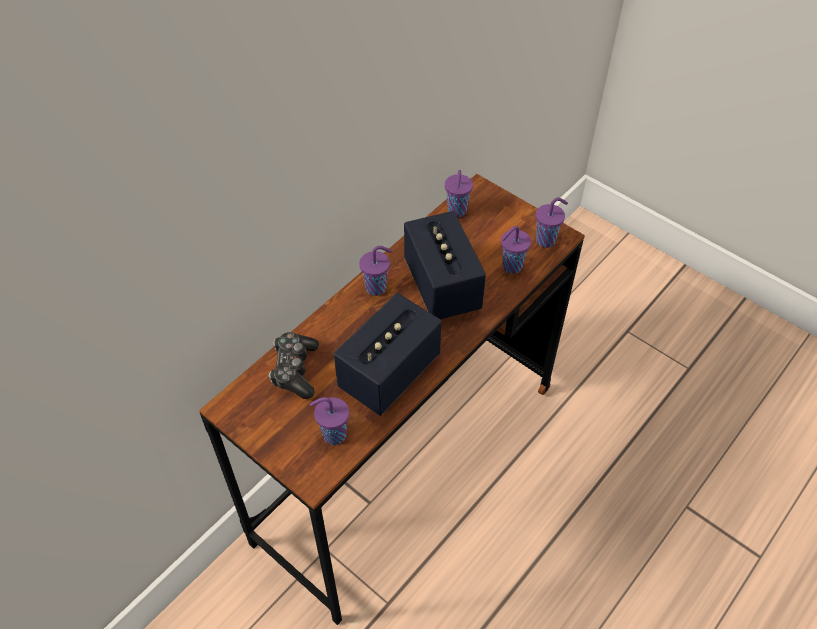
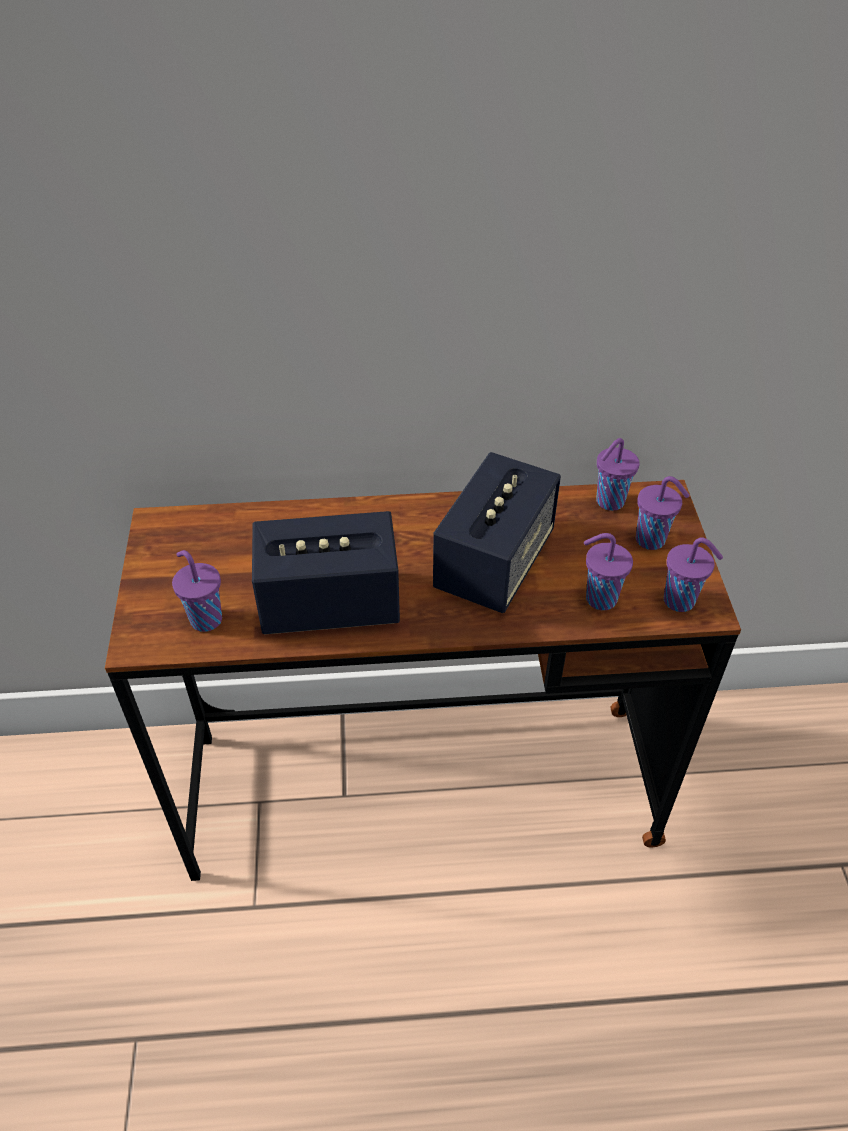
camera: 45 degrees right, 5 degrees down
(295, 370) = (251, 535): game controller -> none
(377, 288) = (425, 518): purple cup -> purple cup (652, 540)

